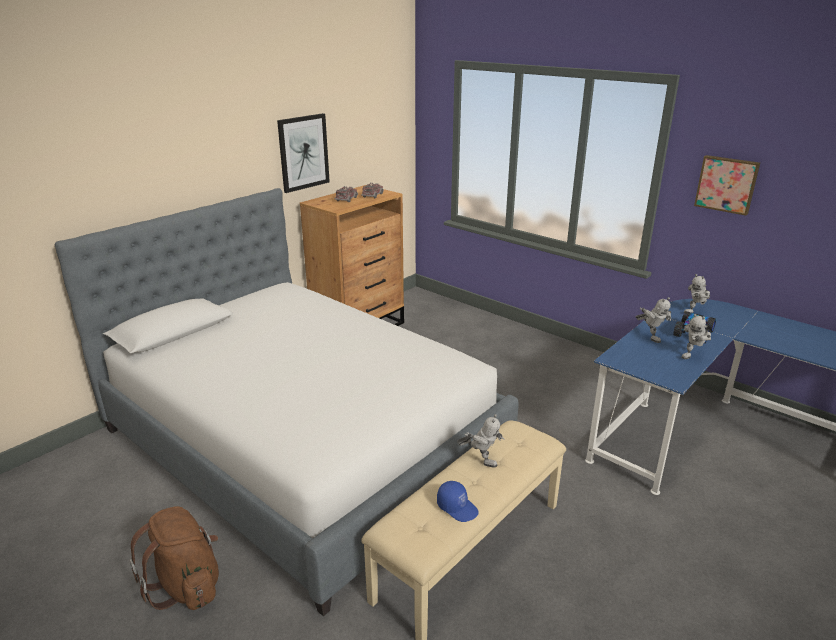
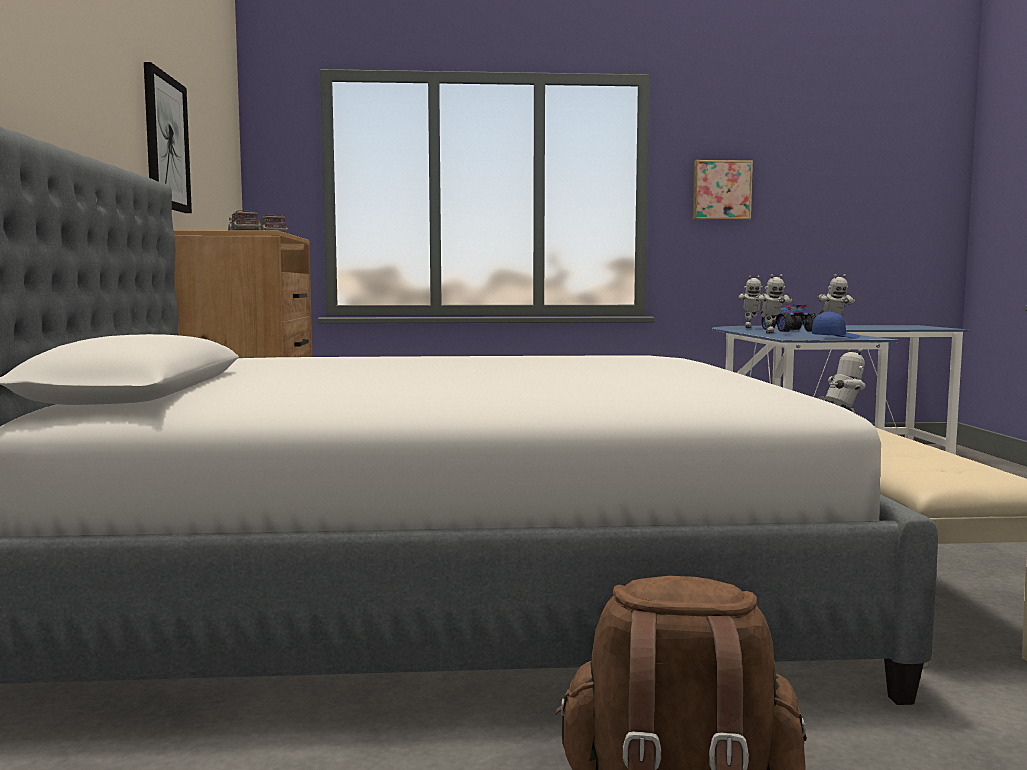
camera: 45 degrees left, 20 degrees down
(457, 507) = (929, 454): blue cap -> blue cap (835, 337)
(650, 337) = (770, 333): toy robot -> toy robot turned 75 degrees clockwise

